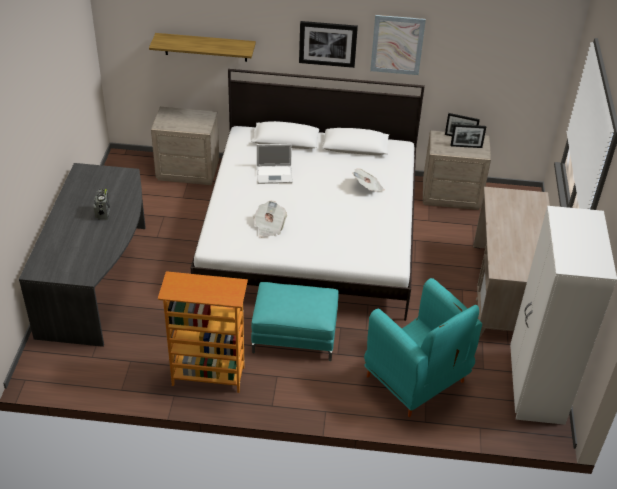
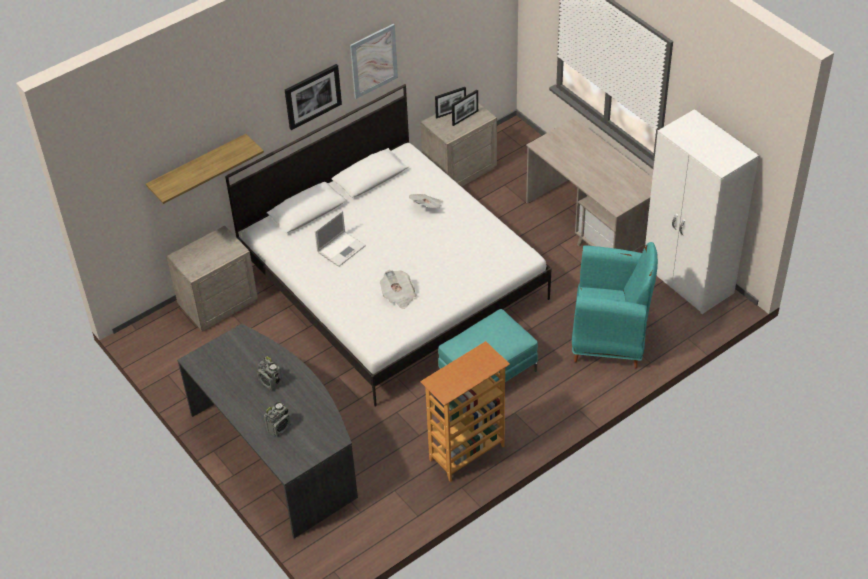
camera: 40 degrees left, 5 degrees up
(67, 243) = (279, 428): none -> radio

